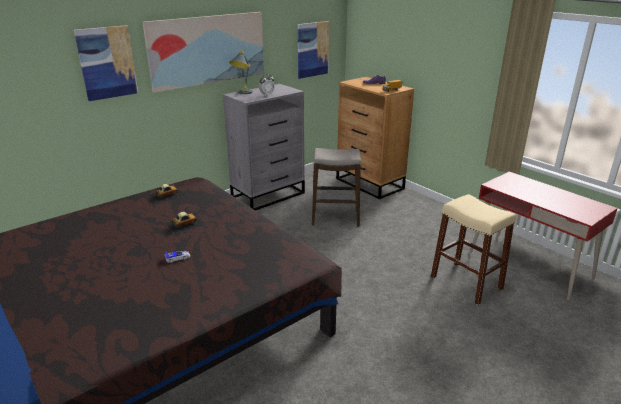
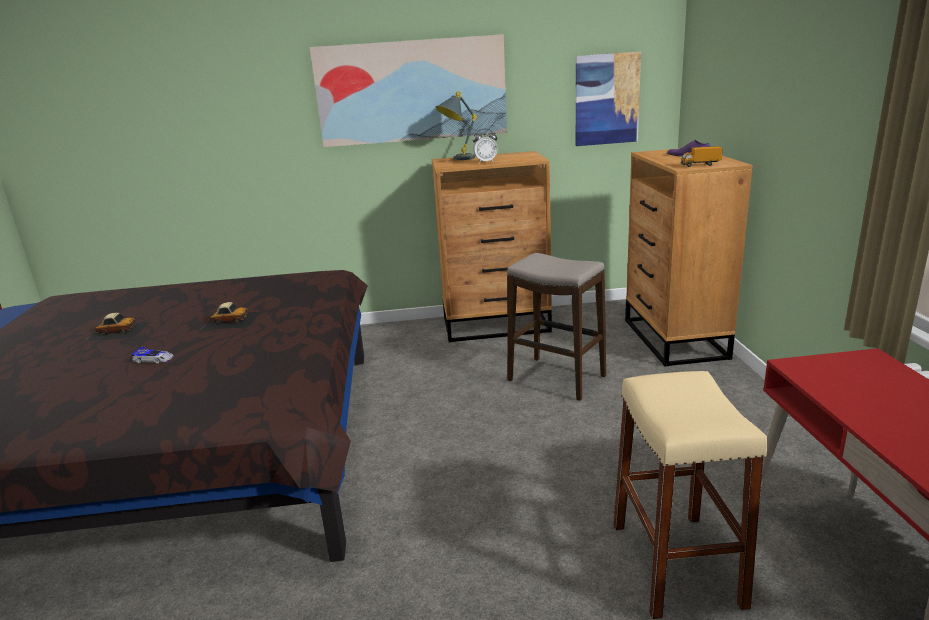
camera: 35 degrees right, 5 degrees down
(107, 63) = (261, 102): picture -> none
(167, 194) = (273, 283): toy car -> toy car (118, 331)
(269, 195) = (497, 325): grey dresser -> brown dresser

